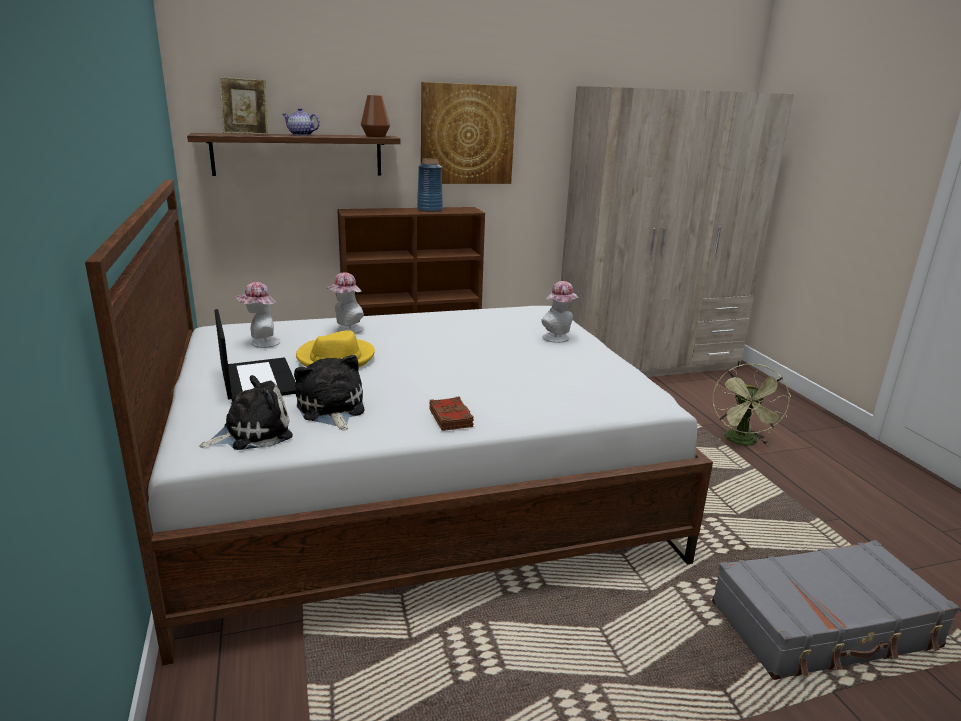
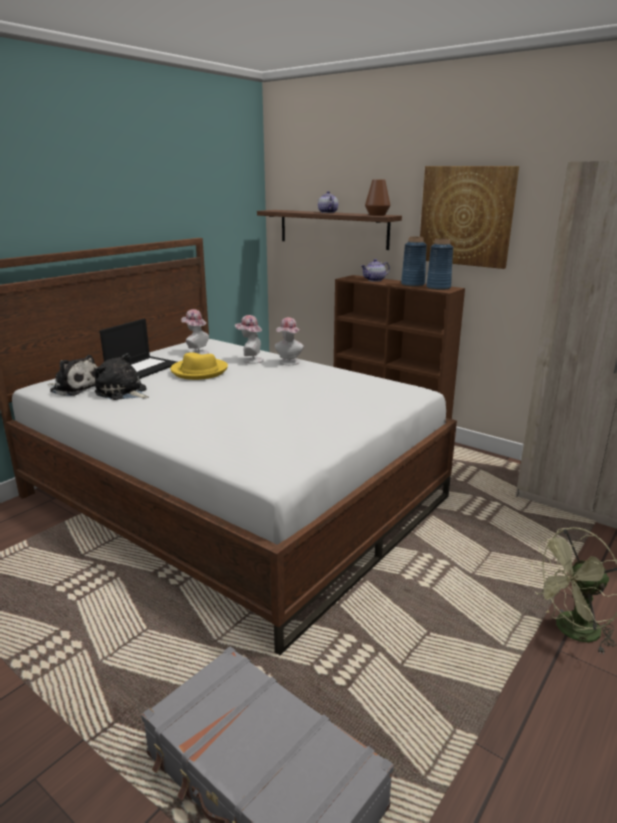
camera: 55 degrees right, 0 degrees up
(246, 134) = (296, 211): picture frame -> none
(331, 409) = (123, 392): plush toy -> plush toy turned 90 degrees counterclockwise
(383, 211) = (374, 280): none -> teapot
(451, 418) = (146, 420): brown book -> none
(458, 209) = (438, 288): none -> blue vase
(558, 339) = (351, 411): hat -> hat (289, 363)

